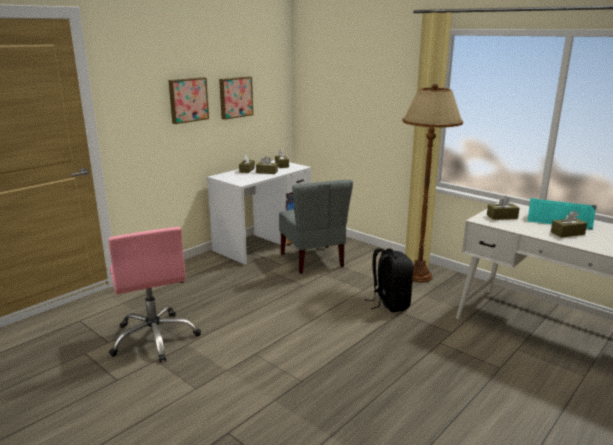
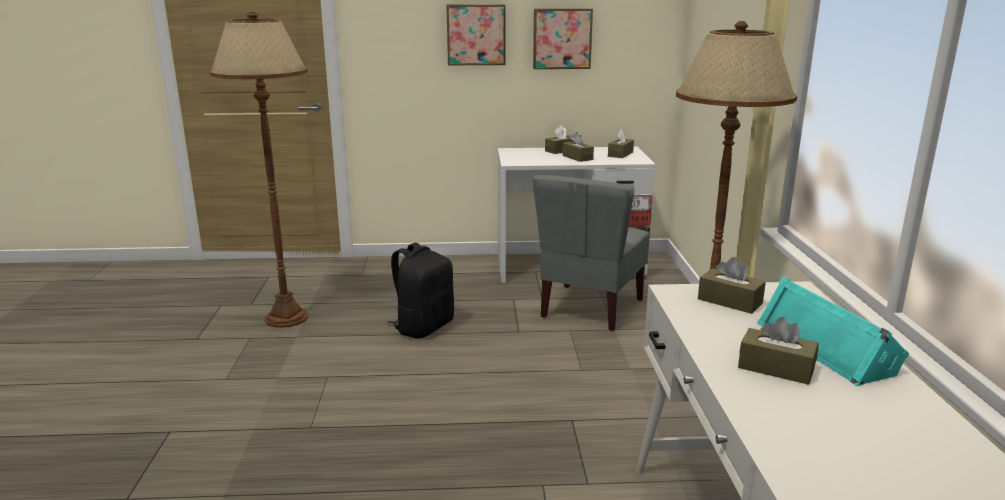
camera: 45 degrees right, 0 degrees up
(155, 338) = (286, 318): pink office chair -> brown floor lamp
(389, 303) = (579, 402): black backpack -> black backpack (423, 327)

